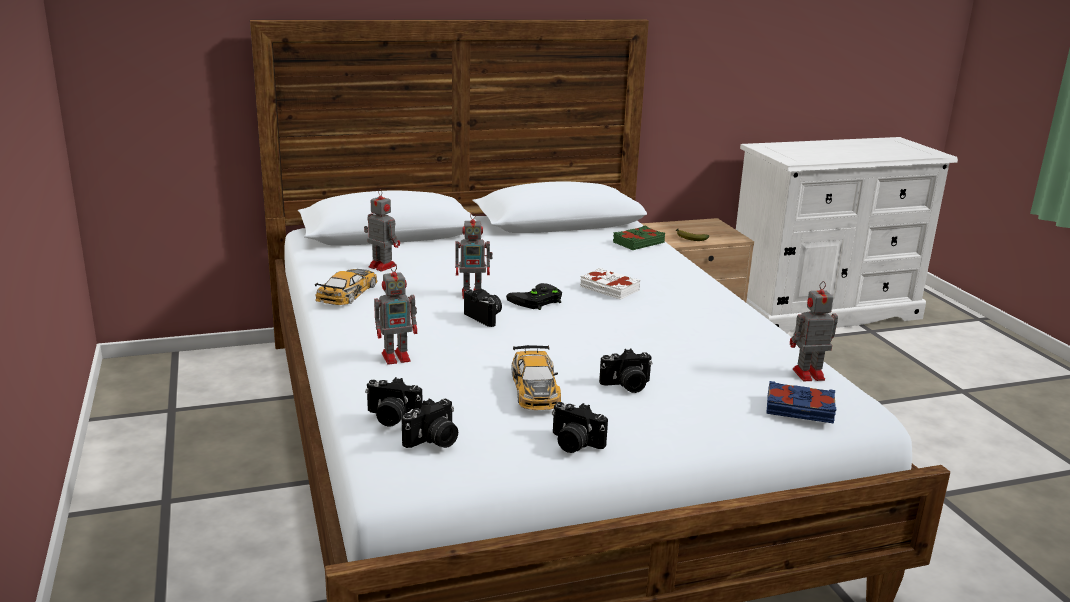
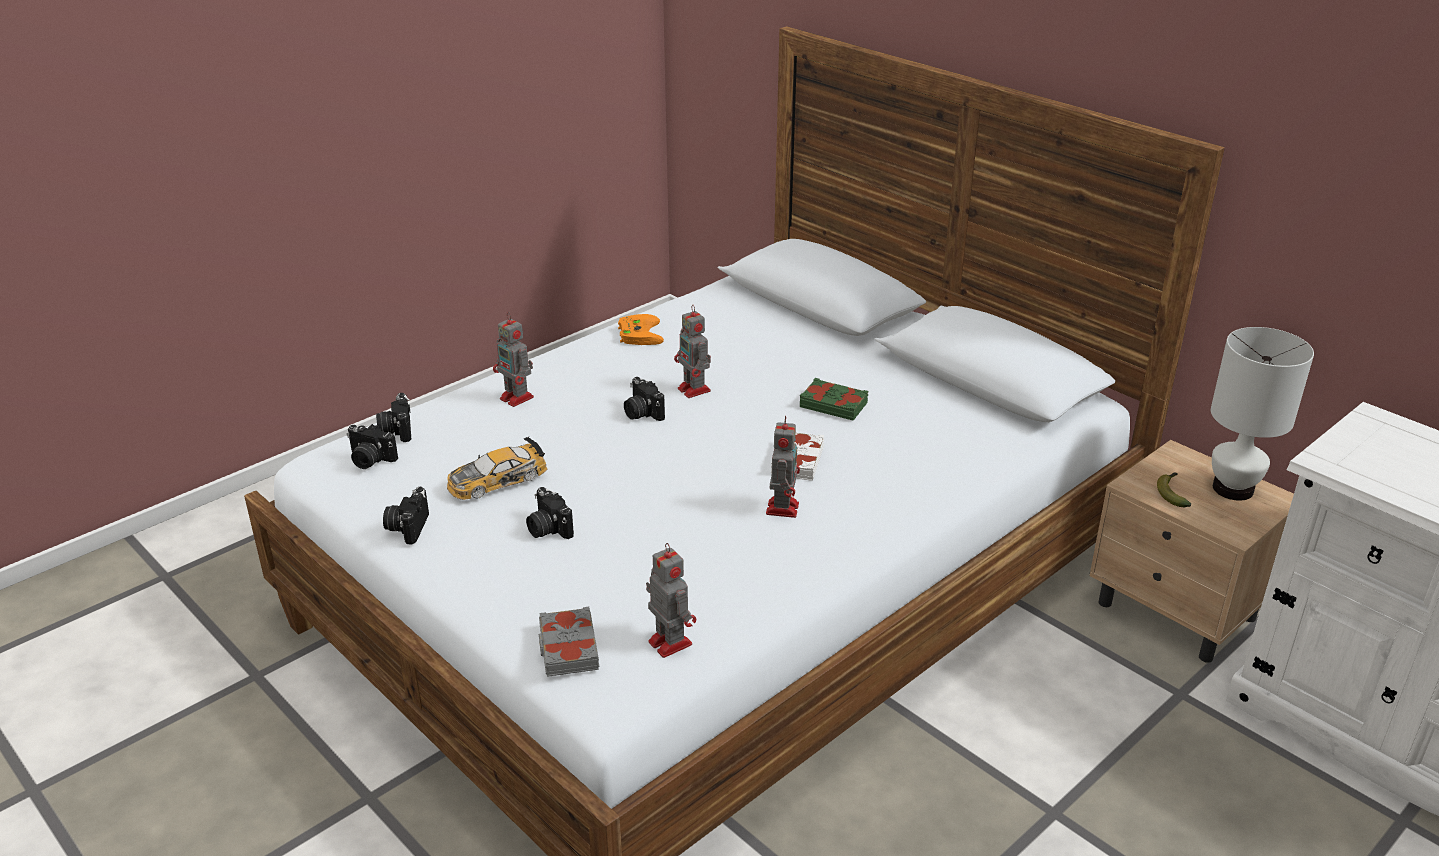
camera: 65 degrees right, 10 degrees up
(348, 292) = (638, 333): toy car -> orange game controller
(381, 266) = (720, 326): toy robot -> toy robot (782, 507)
(485, 317) = (641, 413): camera -> camera turned 120 degrees clockwise
(536, 301) = (711, 427): black game controller -> none
(638, 242) = (981, 444): green book -> green book (833, 404)
(696, 226) = (1232, 488): none -> white table lamp
(799, 409) = (567, 648): blue book -> grey book

